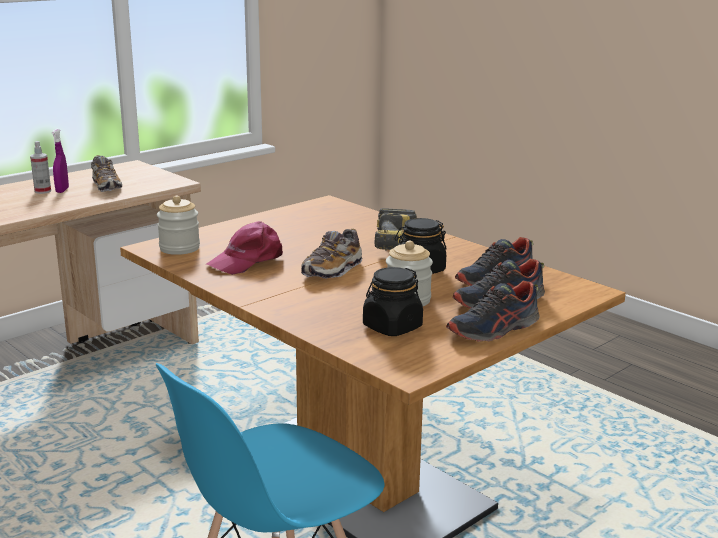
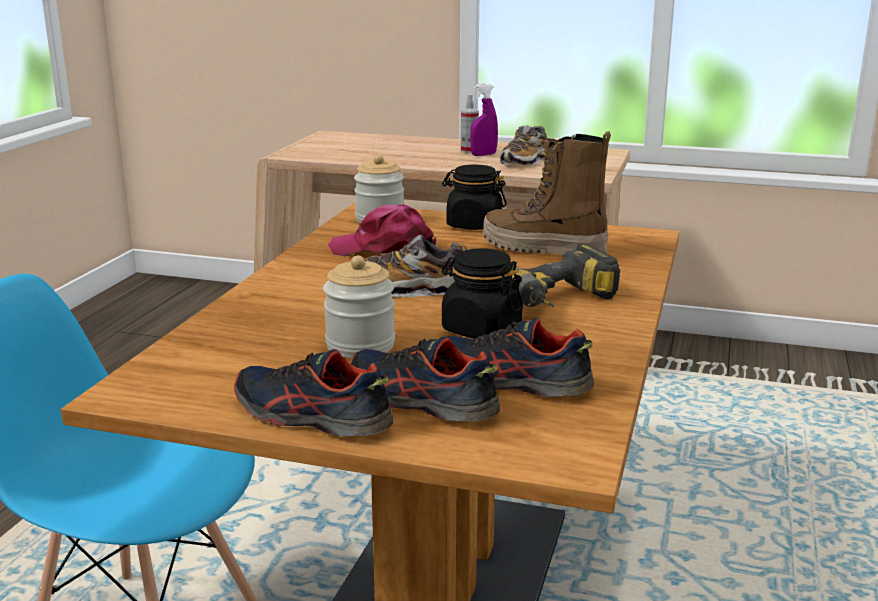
camera: 60 degrees right, 0 degrees up
(315, 227) = (543, 250): none -> boot
(392, 327) = (258, 356): black jar -> black jar (473, 225)

